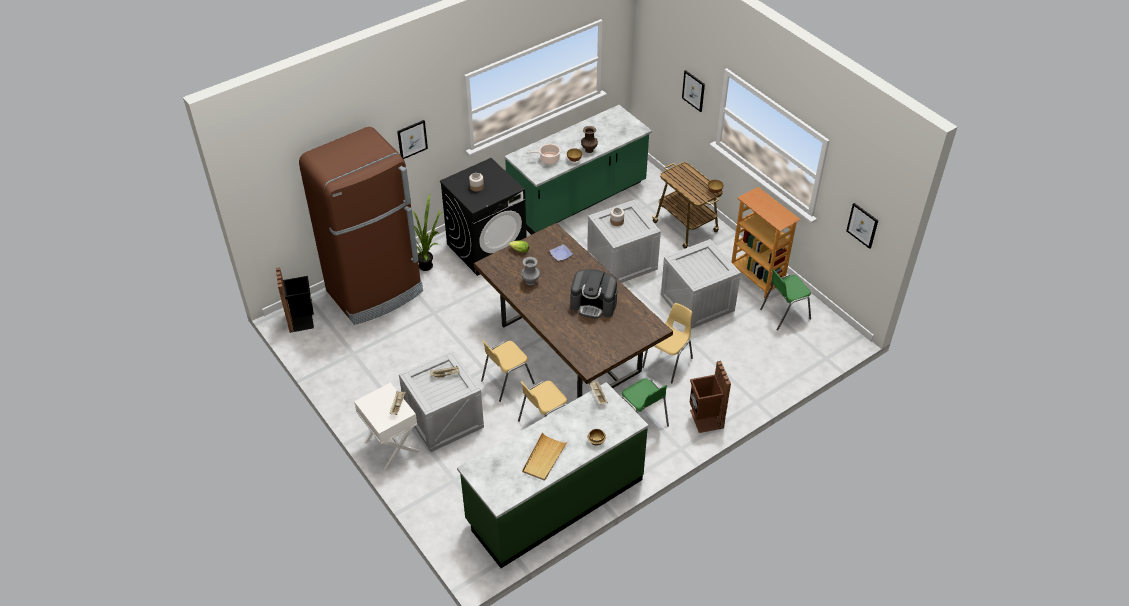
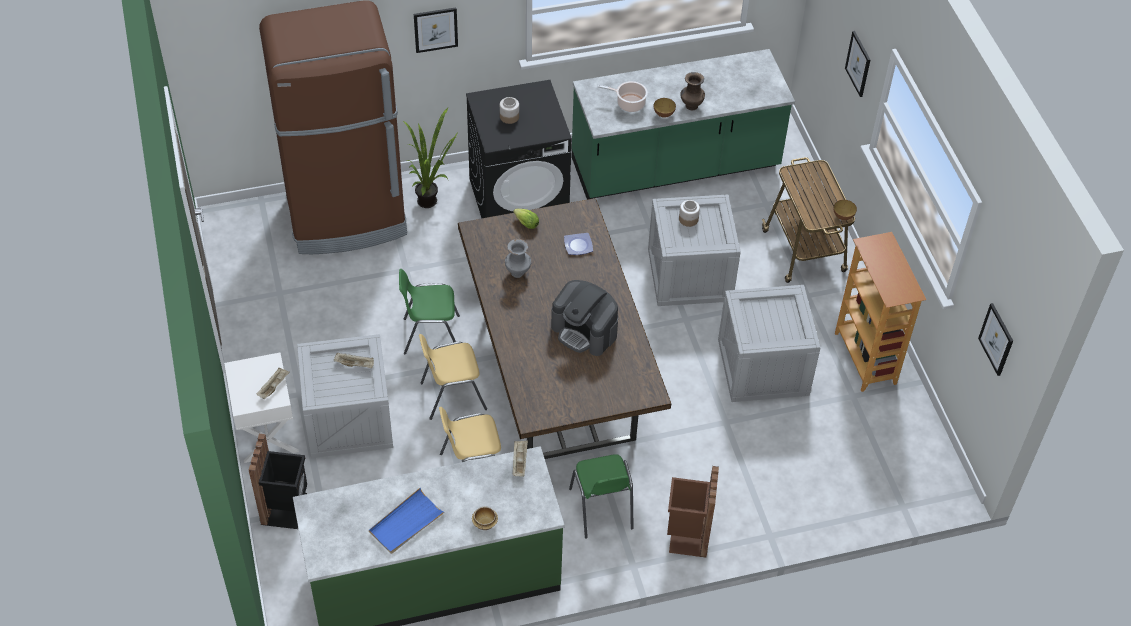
camera: 20 degrees right, 5 degrees up
(302, 320) = (239, 227): black trash can -> black trash can (286, 508)
(544, 458) = (406, 523): beige tray -> blue tray
(668, 362) = (678, 440): yellow chair -> none
(784, 314) = (877, 423): green chair -> green chair (431, 335)

